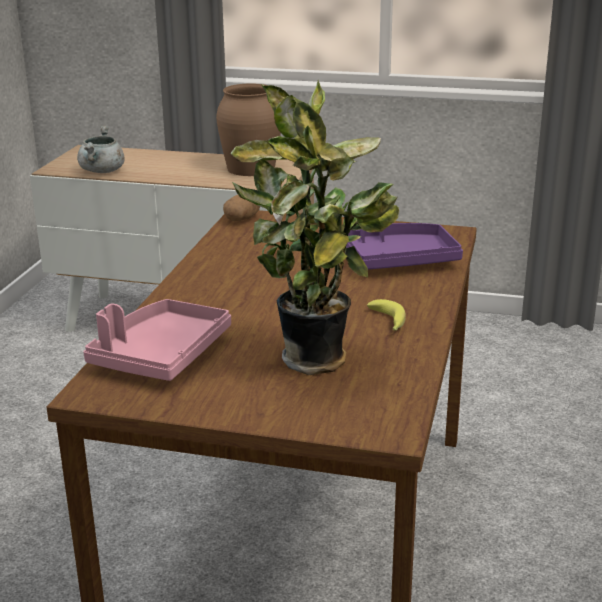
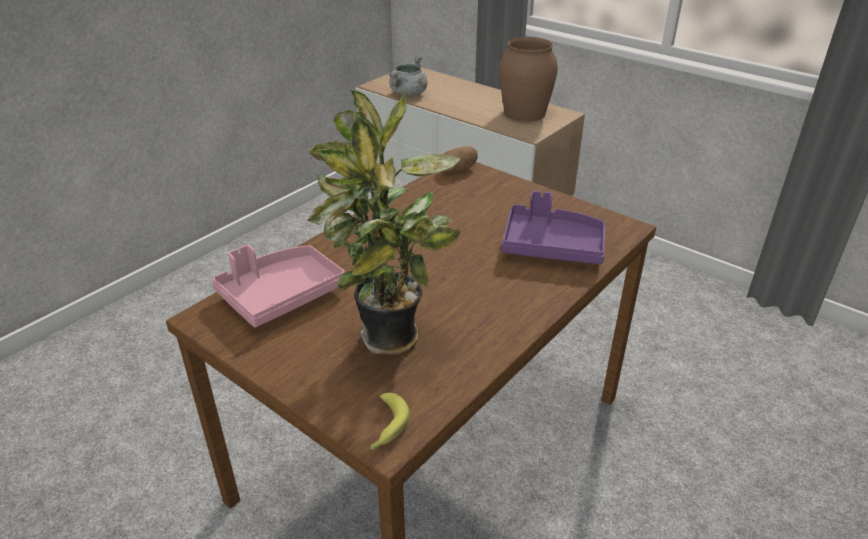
camera: 25 degrees right, 10 degrees up
(388, 322) = (485, 315): banana -> banana (385, 428)

